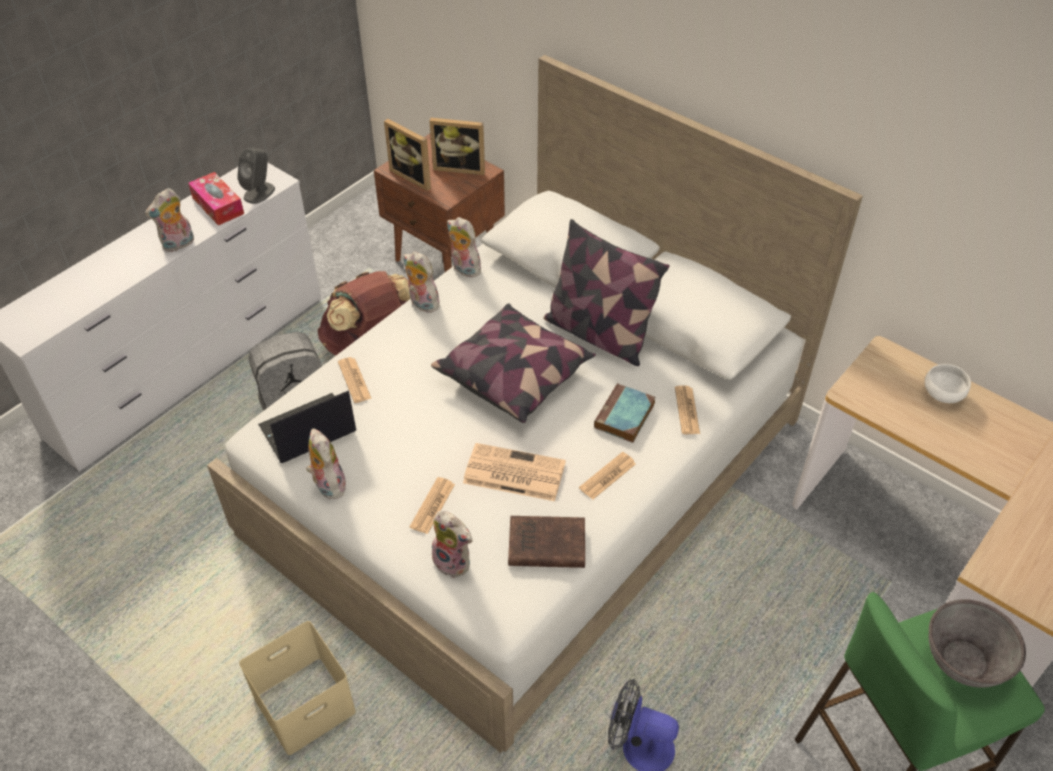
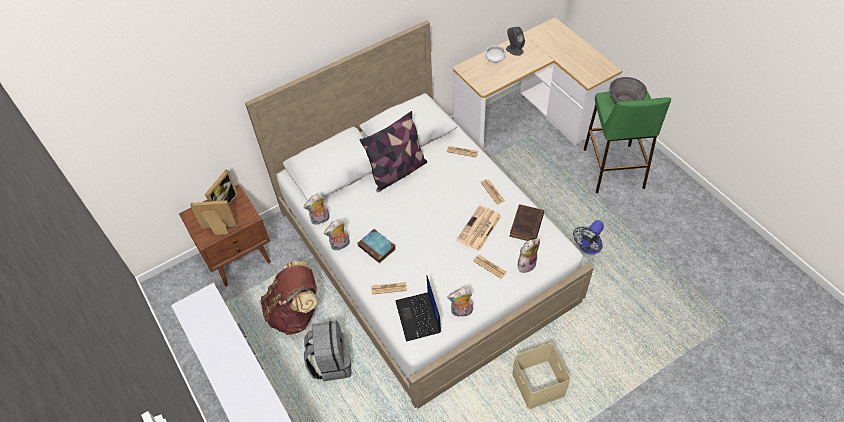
camera: 70 degrees left, 5 degrees up
(178, 245) = (245, 360): plush toy -> none
(218, 205) = (215, 333): tissue box -> none
(259, 192) = (214, 306): grey speaker -> grey speaker (514, 50)
(414, 176) = (219, 230): picture frame -> picture frame turned 150 degrees counterclockwise
(514, 375) = (413, 214): pillow -> none
(624, 417) = (458, 176): book -> book (377, 248)

